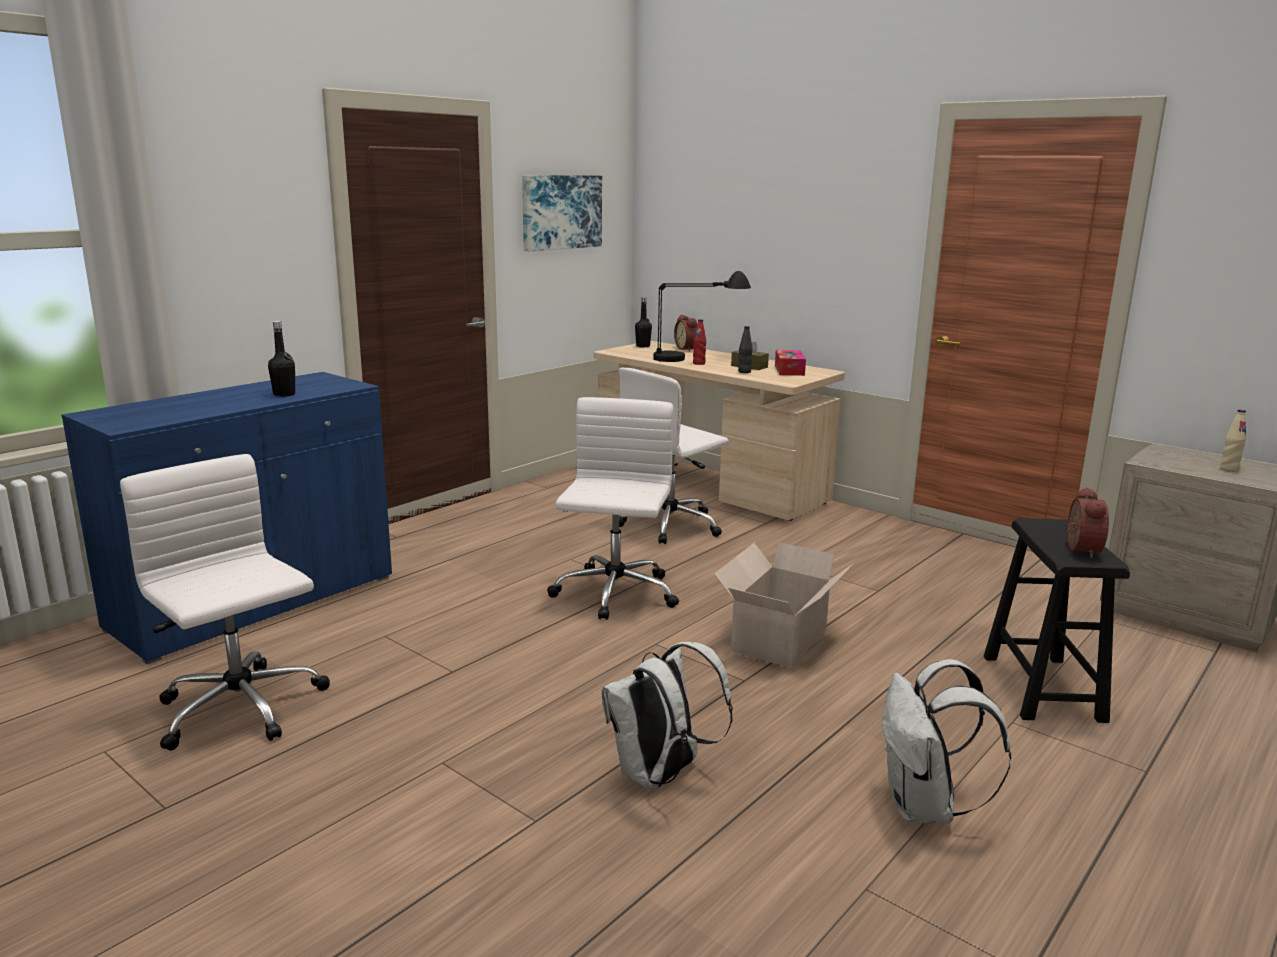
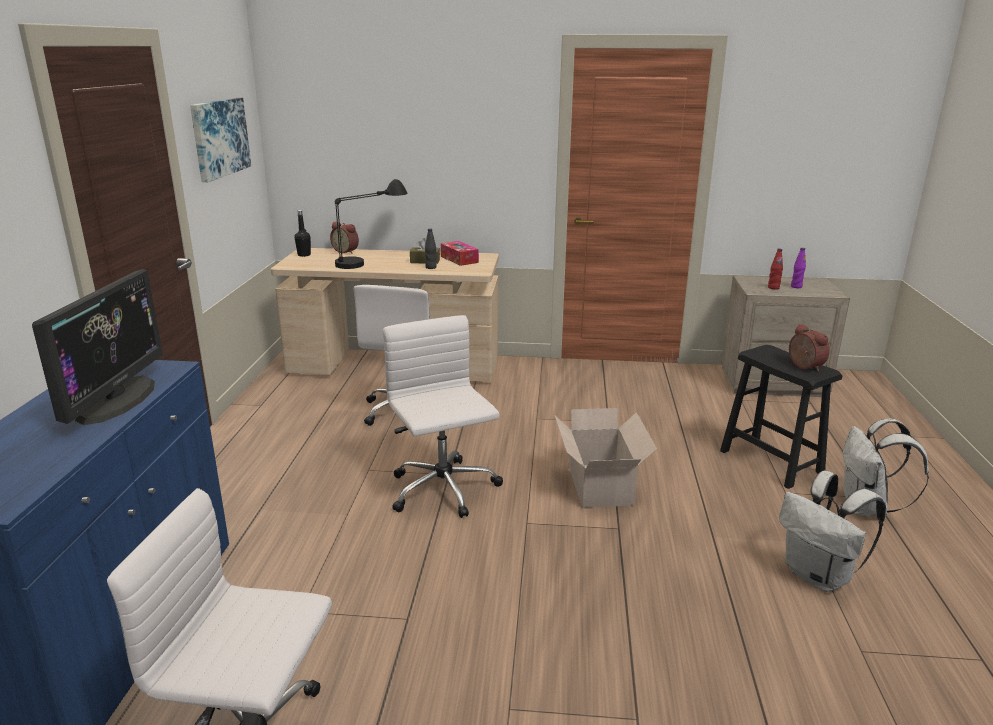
camera: 35 degrees left, 5 degrees up
(284, 394) = (116, 399): black bottle -> monitor
(660, 775) = (664, 633): white backpack -> white backpack (867, 508)
(699, 363) = (382, 265): red bottle -> red bottle (773, 288)
(1229, 469) = (796, 286): beige bottle -> purple bottle

